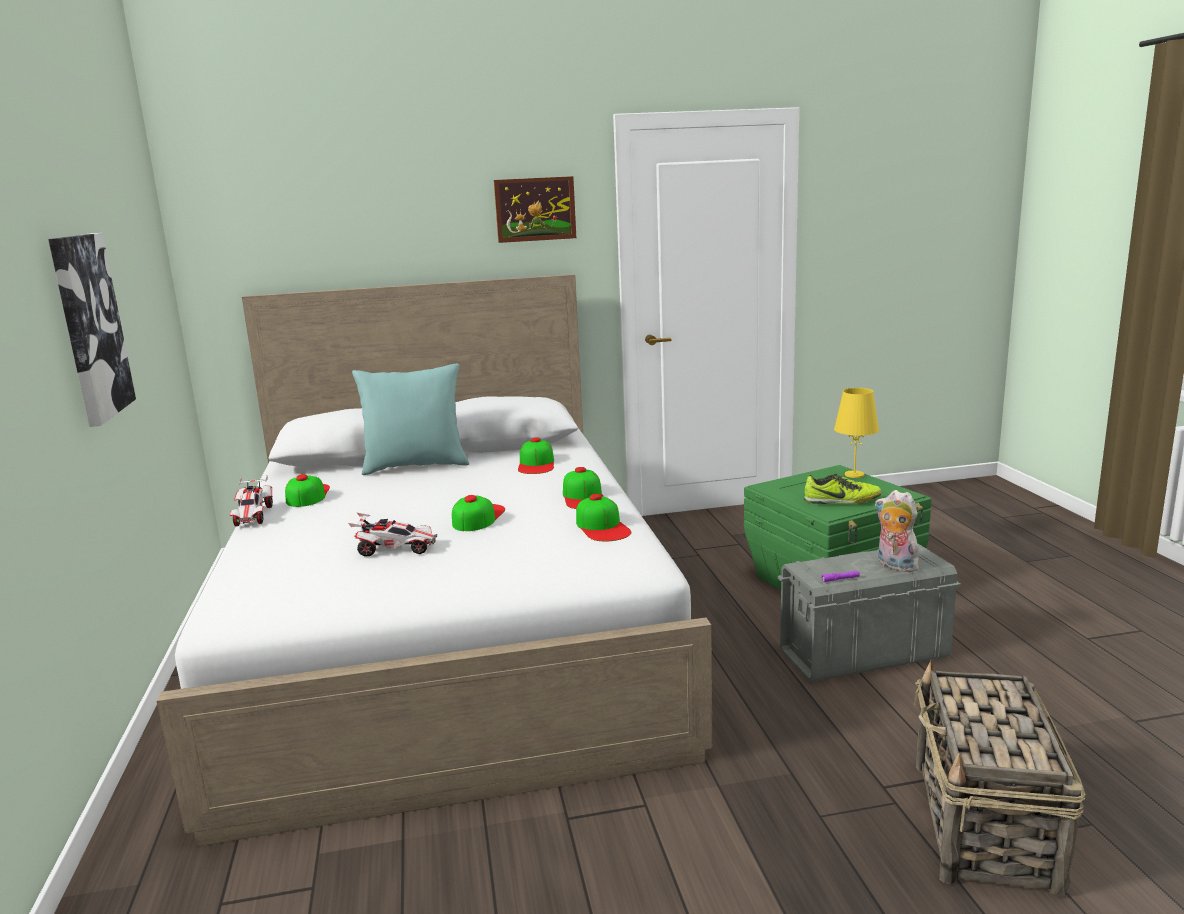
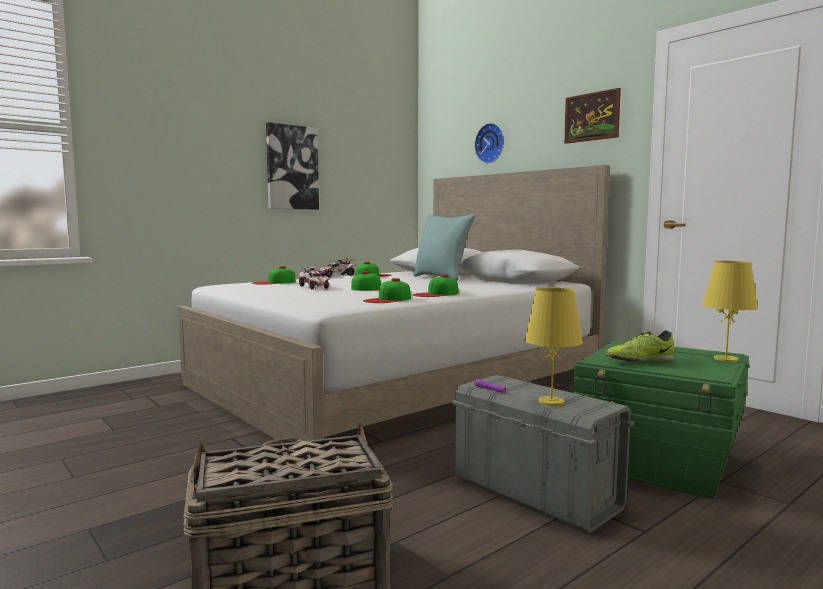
camera: 60 degrees right, 10 degrees down
(357, 236) = (491, 143): none -> wall clock
(536, 464) = (482, 286): cap -> cap (274, 282)
(842, 501) = (639, 361): shoe -> shoe turned 90 degrees clockwise
(894, 566) = (551, 402): plush toy -> yellow table lamp

